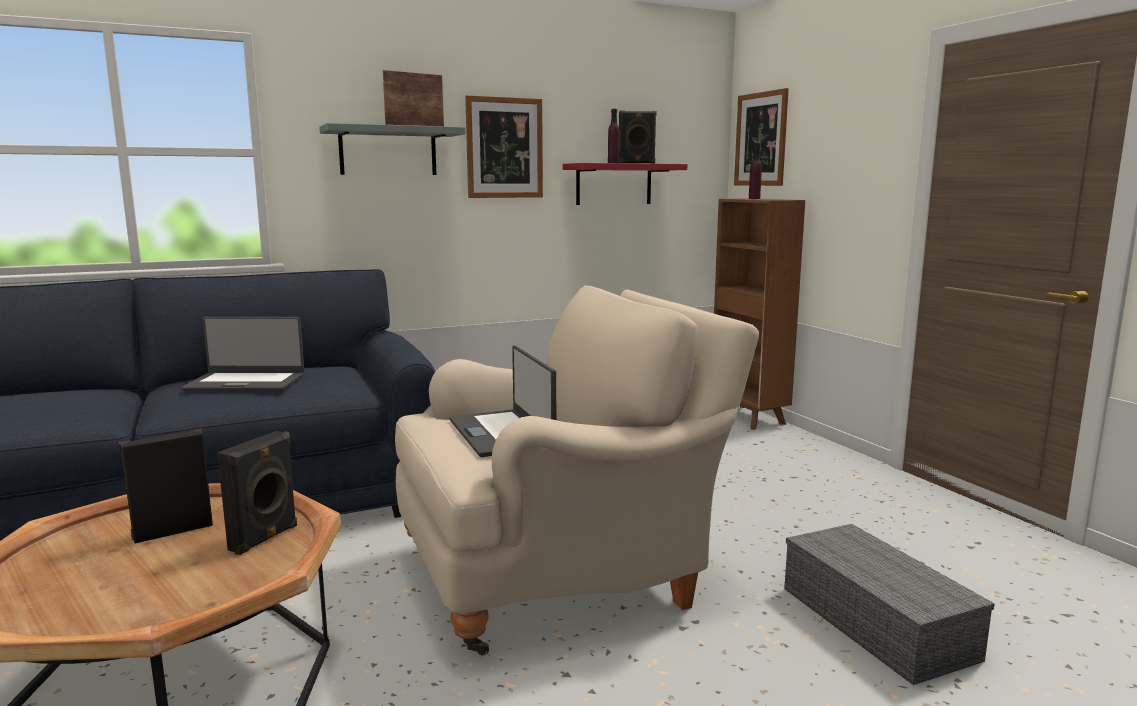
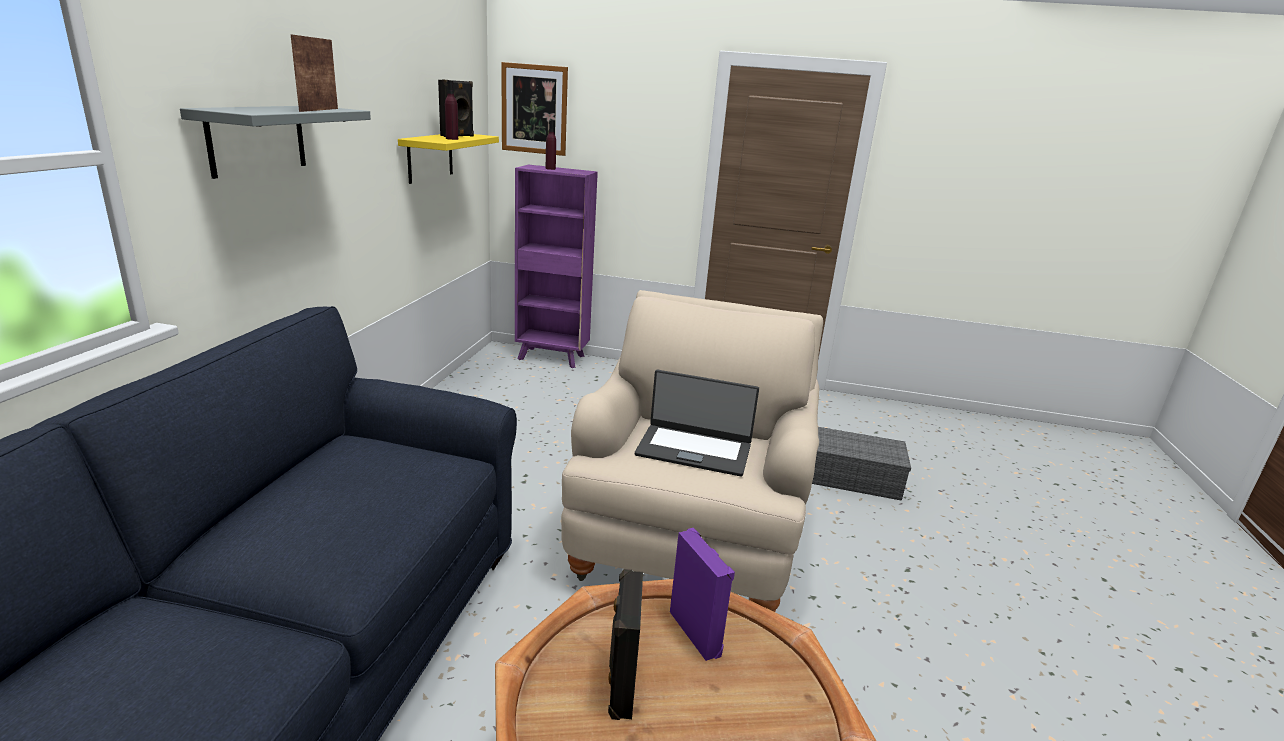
camera: 55 degrees left, 10 degrees up
(246, 382) = (338, 505): laptop -> none
(265, 538) = (696, 632): black speaker -> purple speaker
(504, 148) = (356, 124): picture -> none
(614, 184) = (430, 157): red shelf -> yellow shelf
(748, 418) = (552, 358): brown bookcase -> purple bookcase

